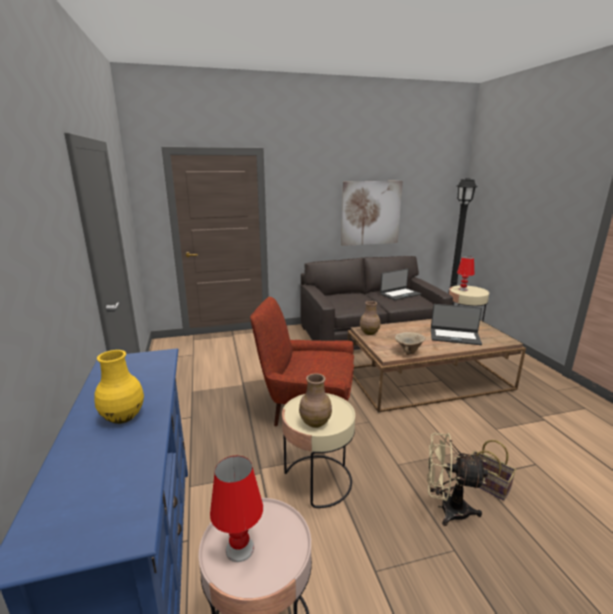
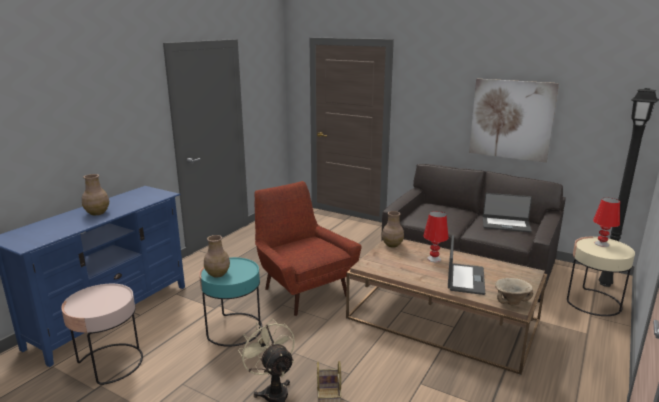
camera: 45 degrees right, 0 degrees up
(122, 416) = (97, 213): yellow vase -> brown vase
(240, 548) = (91, 298): red table lamp -> red table lamp (434, 259)
(318, 480) = (234, 329): beige side table -> turquoise side table
(408, 351) = (388, 270): beige bowl -> beige bowl (511, 301)
(454, 336) = (465, 279): laptop -> laptop turned 135 degrees counterclockwise

